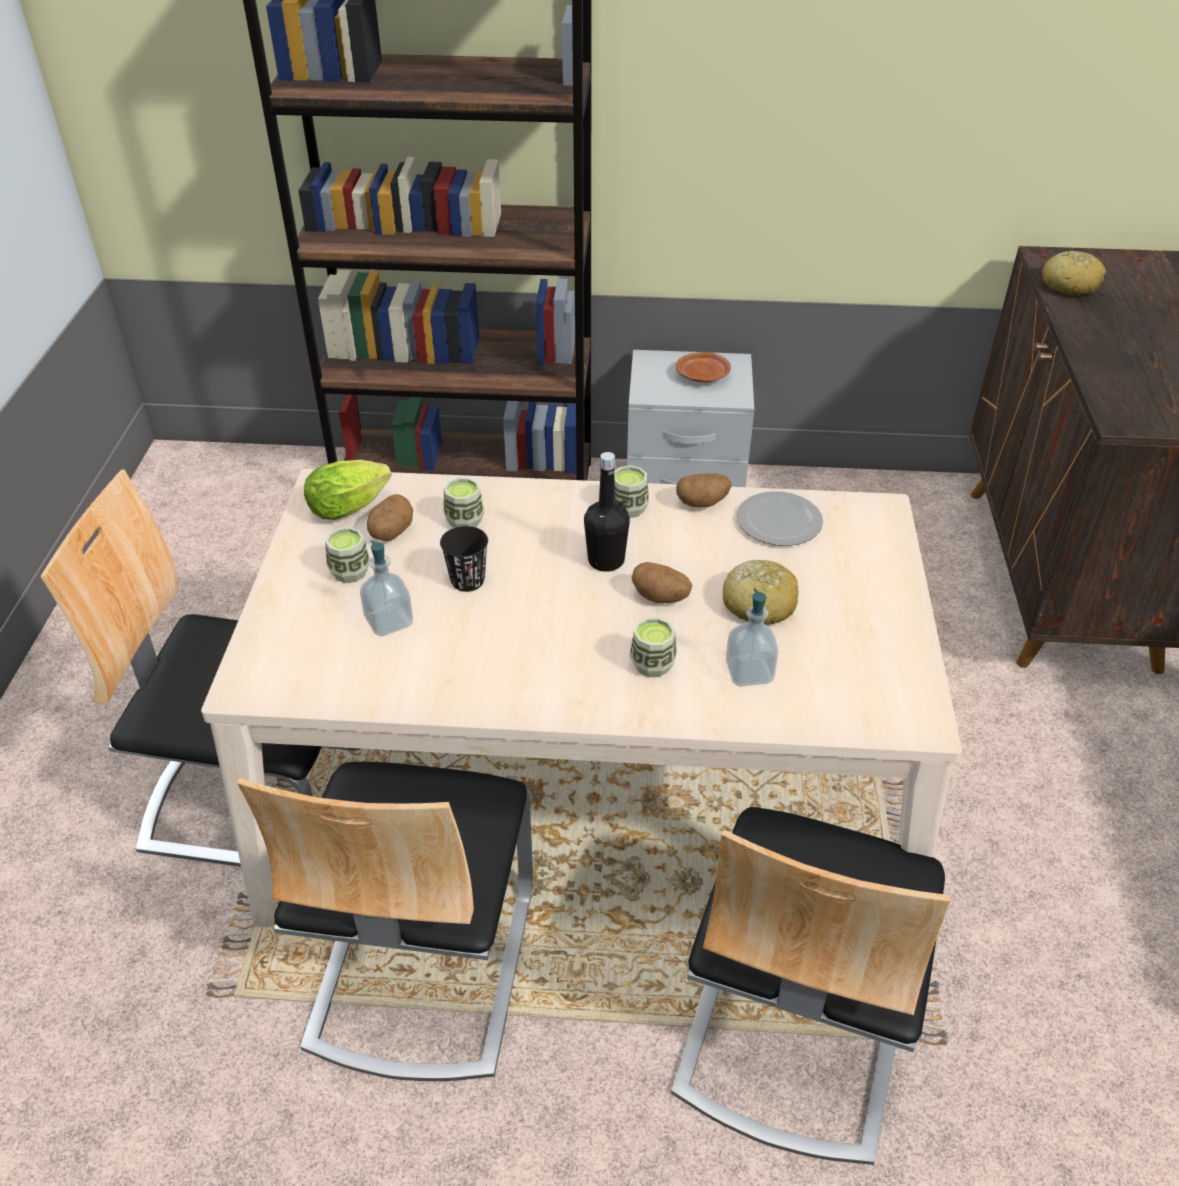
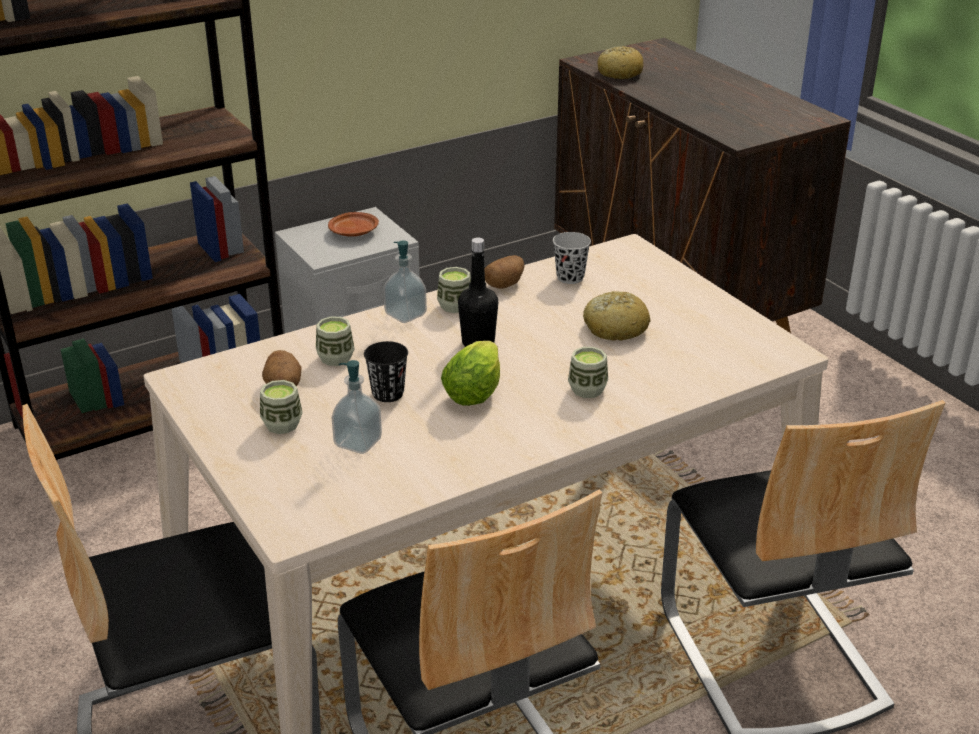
camera: 35 degrees left, 10 degrees down
(352, 506) = (226, 382): lettuce -> lettuce (476, 391)
(661, 597) = (545, 349): potato -> none
(749, 672) = (656, 368): soap dispenser -> soap dispenser (405, 314)
(777, 522) = (570, 277): plate -> black cup

